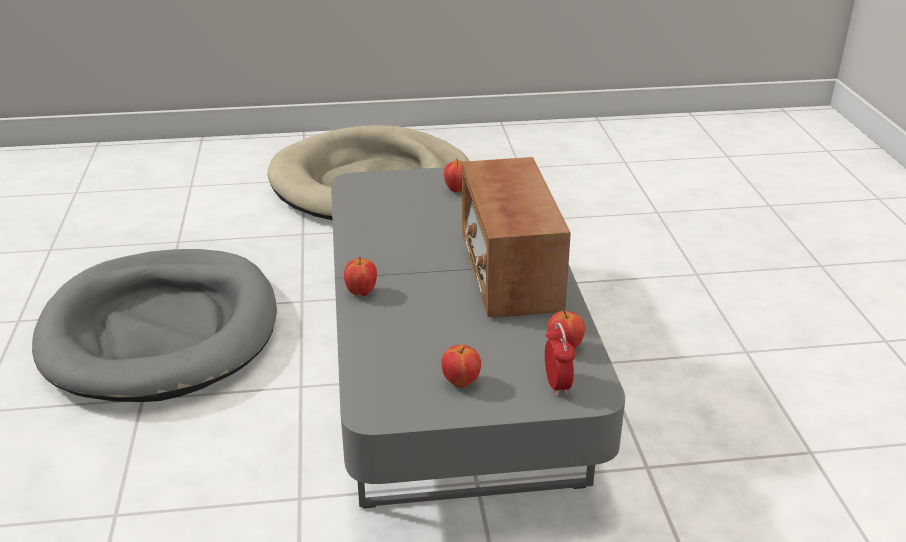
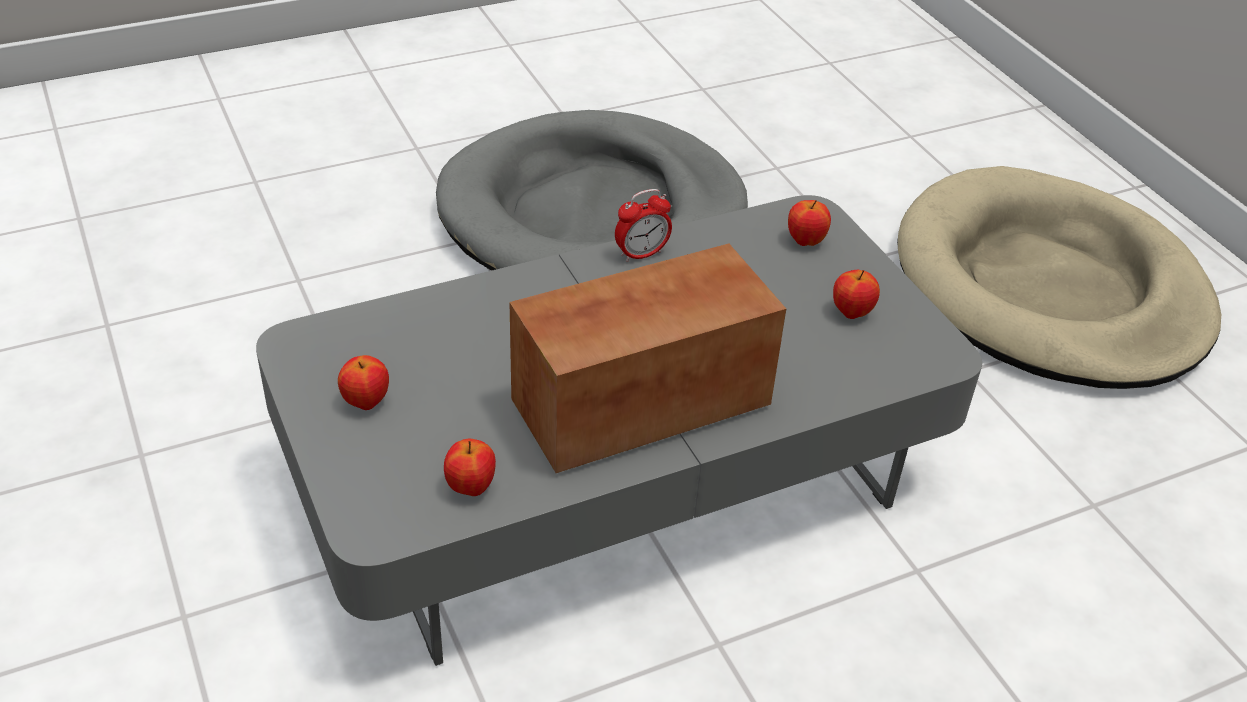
camera: 70 degrees right, 10 degrees up
(361, 292) = (532, 281): apple -> apple (805, 241)
(557, 384) = (384, 491): alarm clock -> alarm clock (641, 254)

